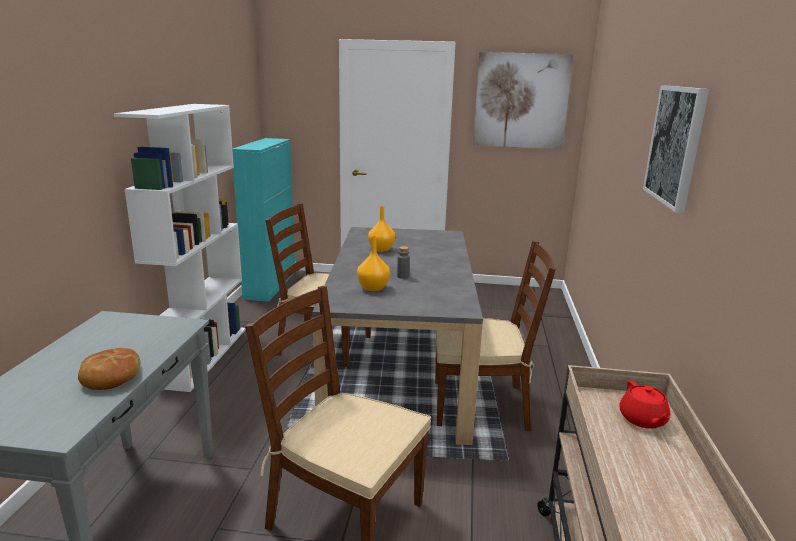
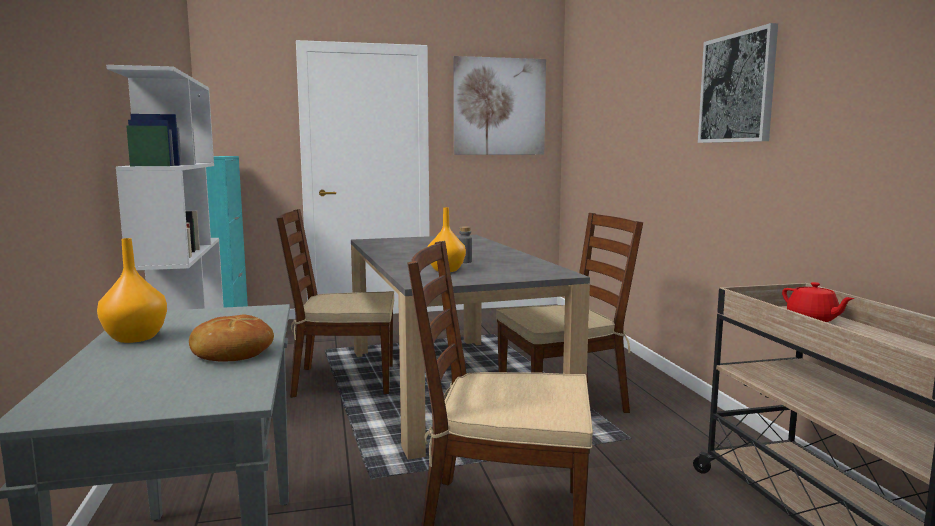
camera: 20 degrees left, 10 degrees down
(382, 249) = (411, 249): orange vase -> orange vase (137, 338)

